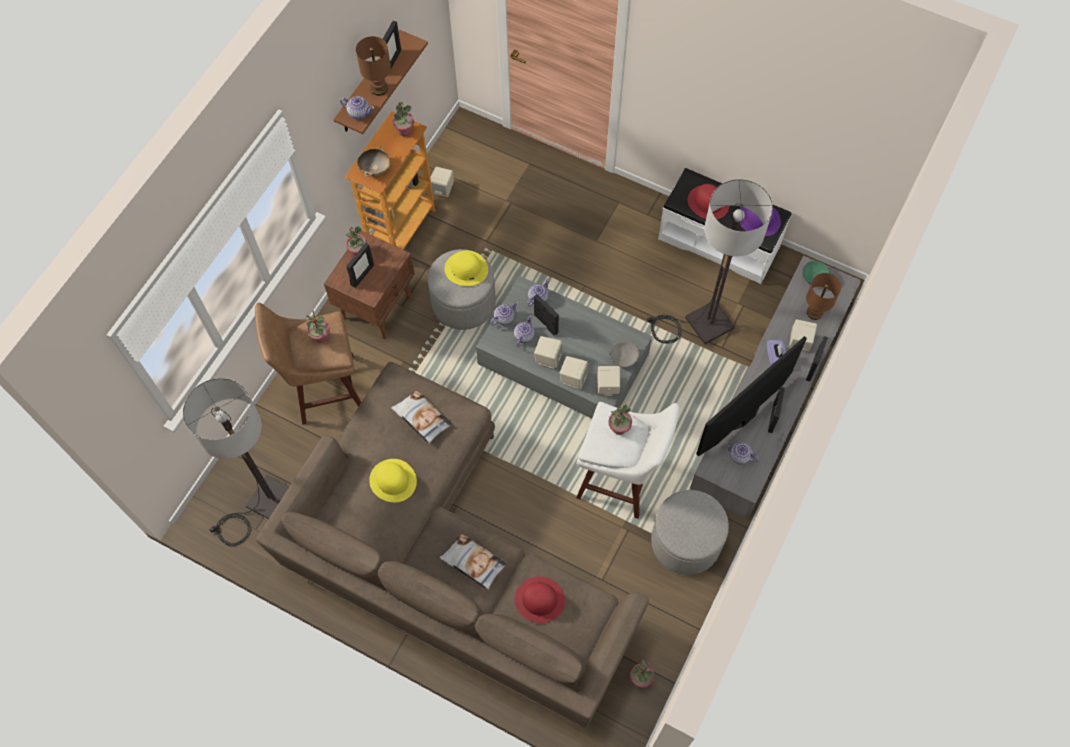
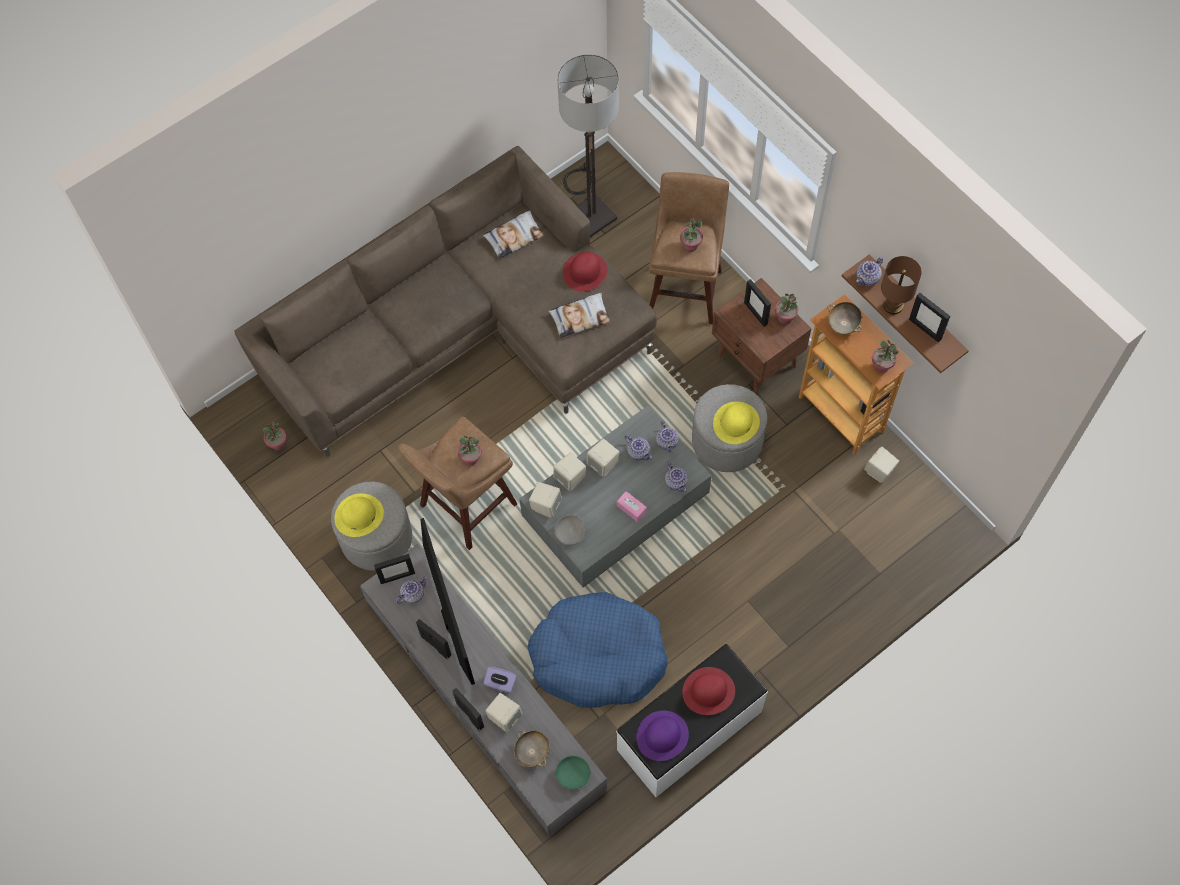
camera: 115 degrees right, 0 degrees up
(393, 480) = (530, 275): yellow hat -> yellow hat (359, 515)
(473, 563) = (421, 310): pillow -> pillow (514, 237)
(540, 600) = (361, 349): red hat -> red hat (585, 272)
(545, 324) = (643, 477): picture frame -> picture frame (397, 576)
(578, 321) = (631, 508): none -> pink tissue box
(621, 480) = (465, 507): white stool -> brown stool
(696, 325) = (598, 656): floor lamp -> blue dog bed
(814, 312) = (532, 752): brown table lamp -> beige bowl

